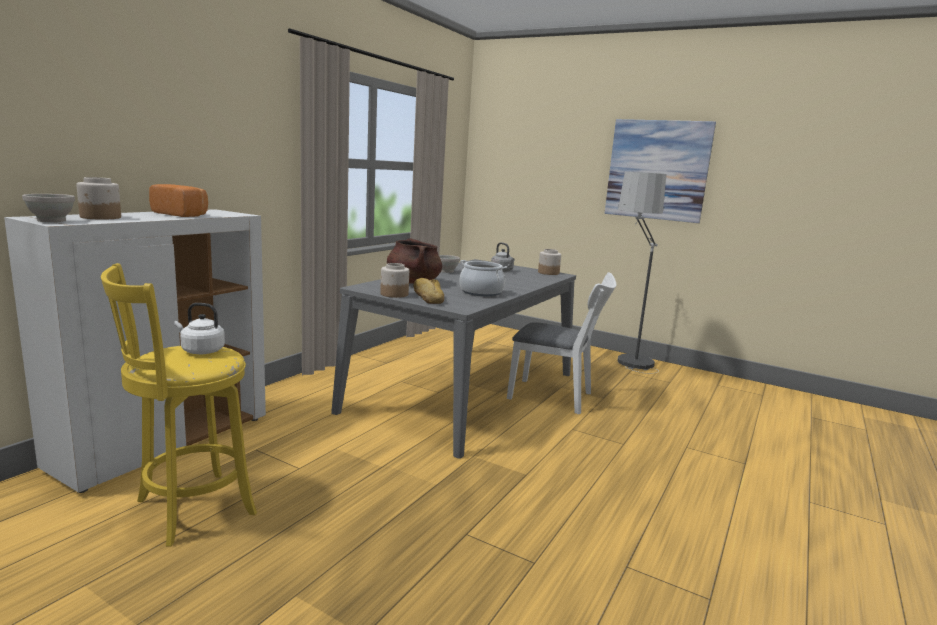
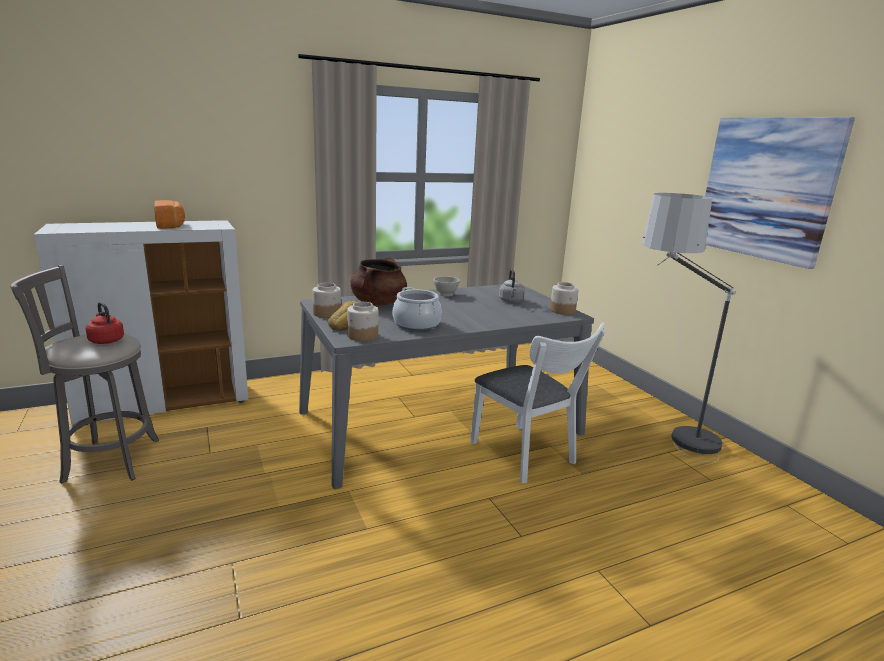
camera: 35 degrees right, 5 degrees up
(51, 220) = (56, 228): white bowl -> none
(100, 217) = (100, 226): jar -> jar (362, 336)
(189, 509) = (106, 460): yellow stool -> grey stool
(201, 351) = (106, 340): white kettle -> red kettle

